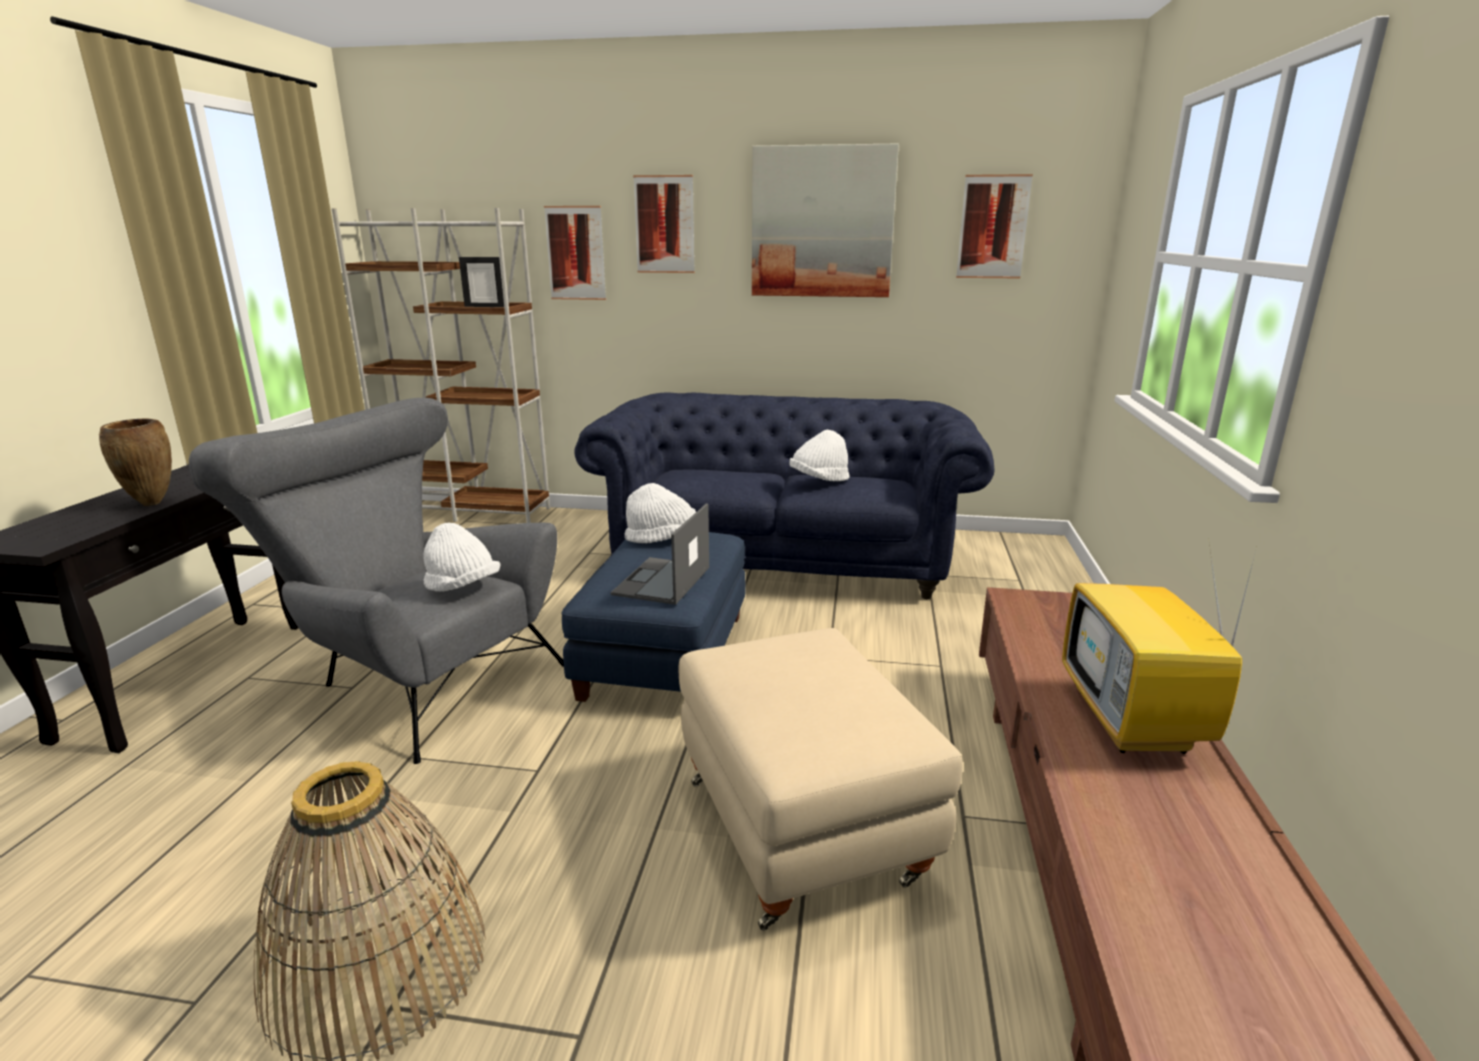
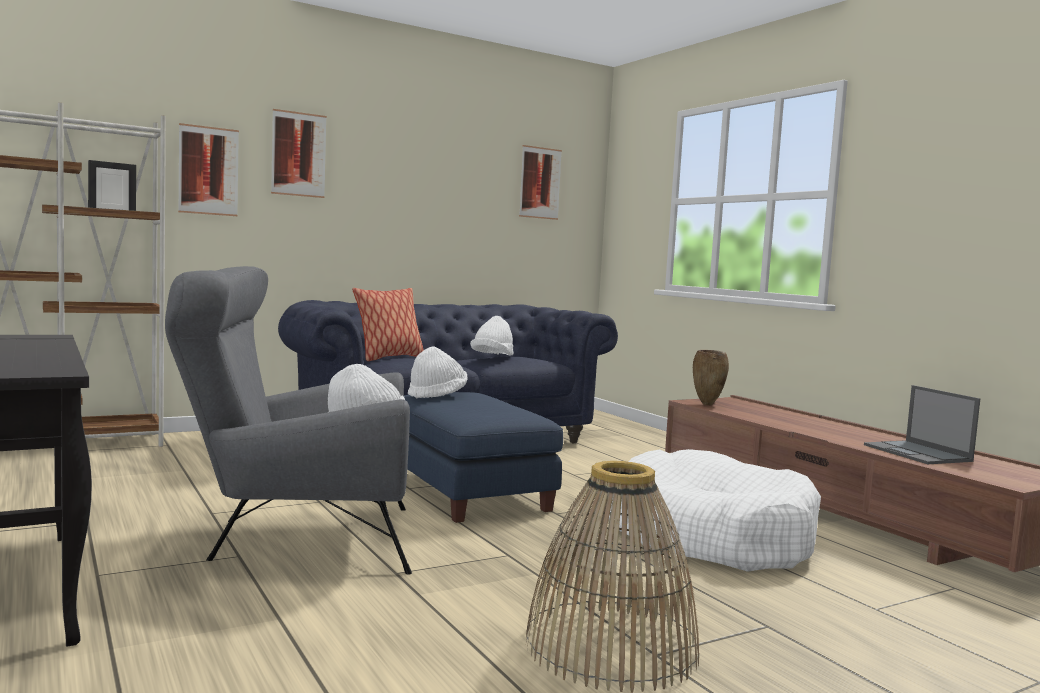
camera: 40 degrees left, 15 degrees down
(151, 504) = (53, 353): brown vase -> brown vase (708, 404)
(662, 581) = (501, 410): laptop -> laptop (918, 453)
(707, 469) = (389, 358): none -> pillow
(804, 830) = (708, 536): beige ottoman -> white dog bed
(822, 222) = (428, 167): picture -> none
(1134, 723) = (832, 428): television -> none

